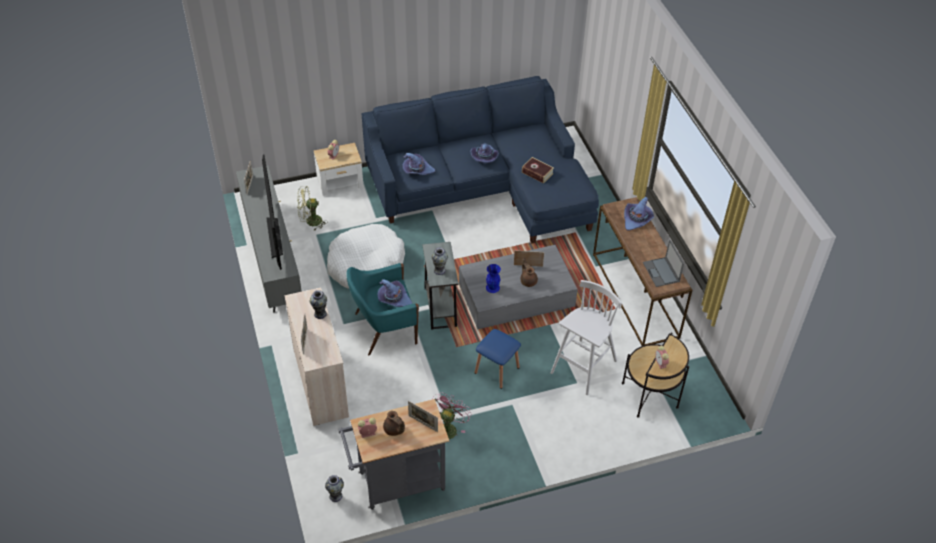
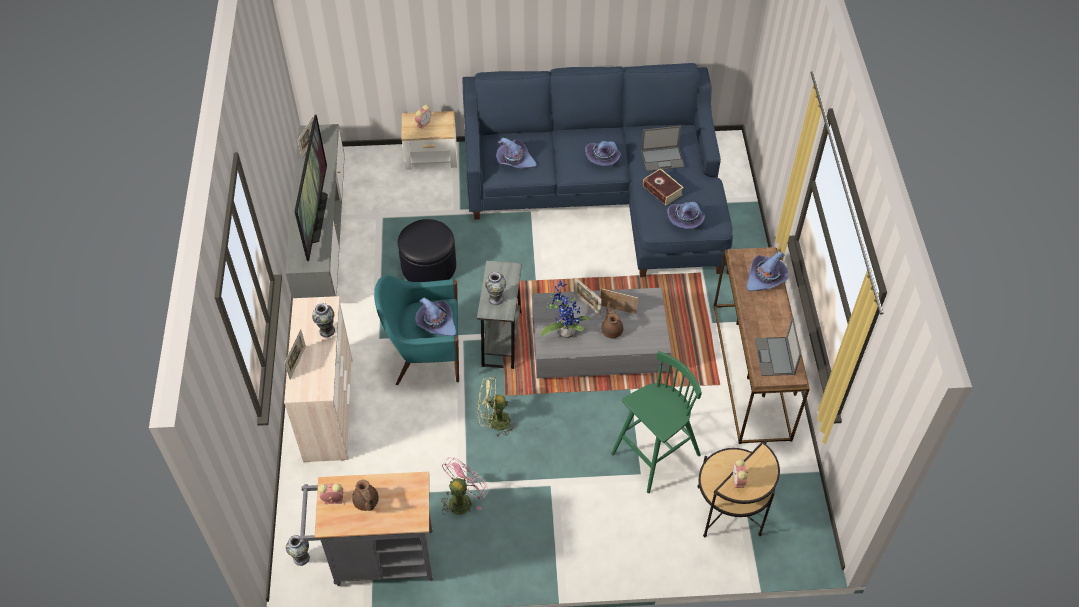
camera: 15 degrees right, 5 degrees up
(310, 222) = (381, 201): green fan -> green fan (494, 422)
(365, 264) = (429, 266): white dog bed -> black ottoman
(423, 423) = (404, 501): picture frame -> picture frame (587, 304)
(493, 287) = (564, 330): blue vase -> potted plant
(497, 370) = (545, 436): blue stool -> none
(530, 150) = (663, 158): none -> laptop
(561, 190) = (686, 219): none -> purple hat
(583, 368) = (654, 455): white stool -> green stool

